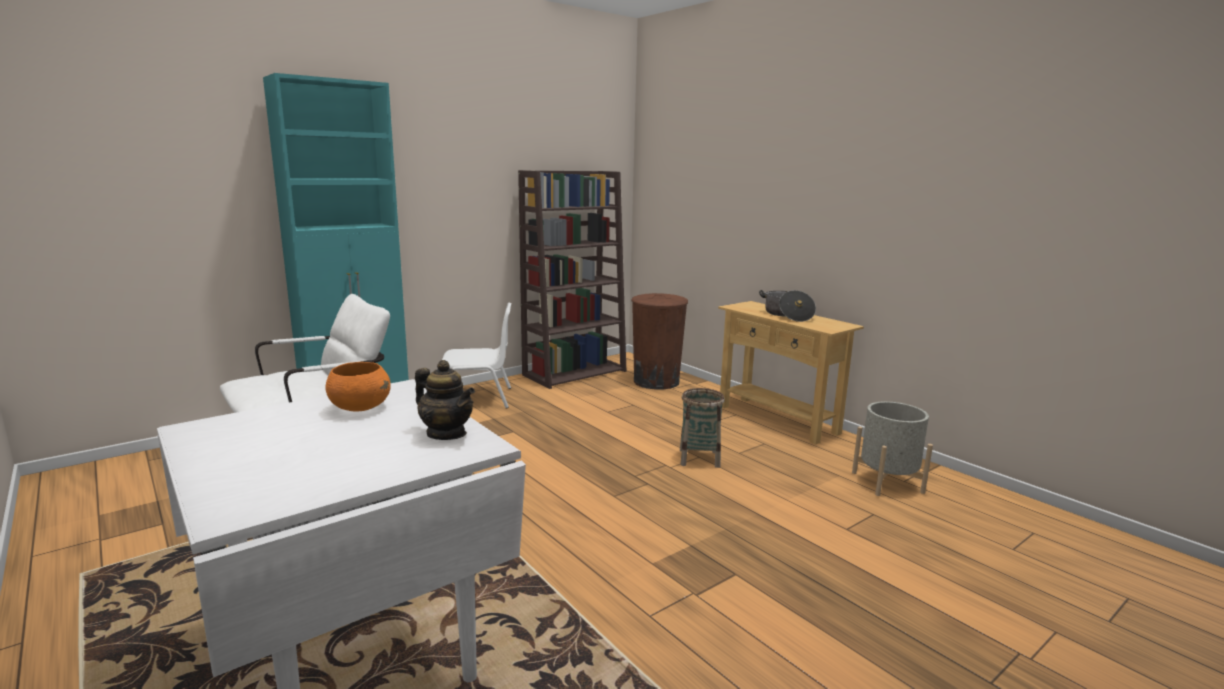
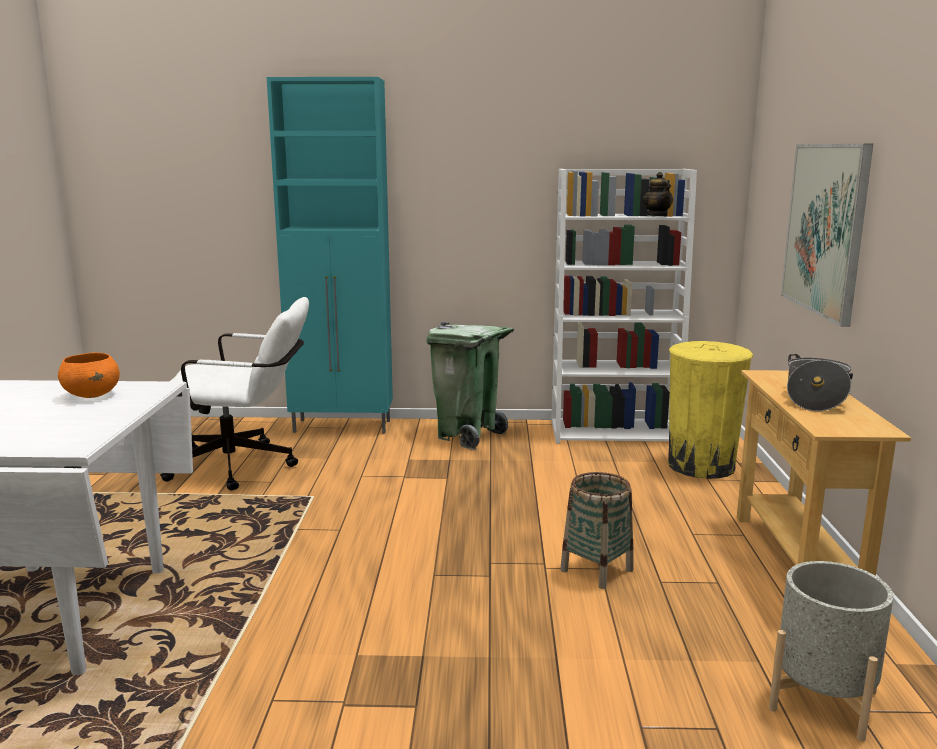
camera: 40 degrees right, 0 degrees up
(446, 433) = (82, 430): teapot -> teapot (657, 216)
(478, 398) = (467, 436): white chair -> green trash can
(575, 373) = (615, 432): brown bookcase -> white bookcase
(656, 381) = (701, 466): brown trash can -> yellow trash can
(742, 209) = (825, 229): none -> picture

